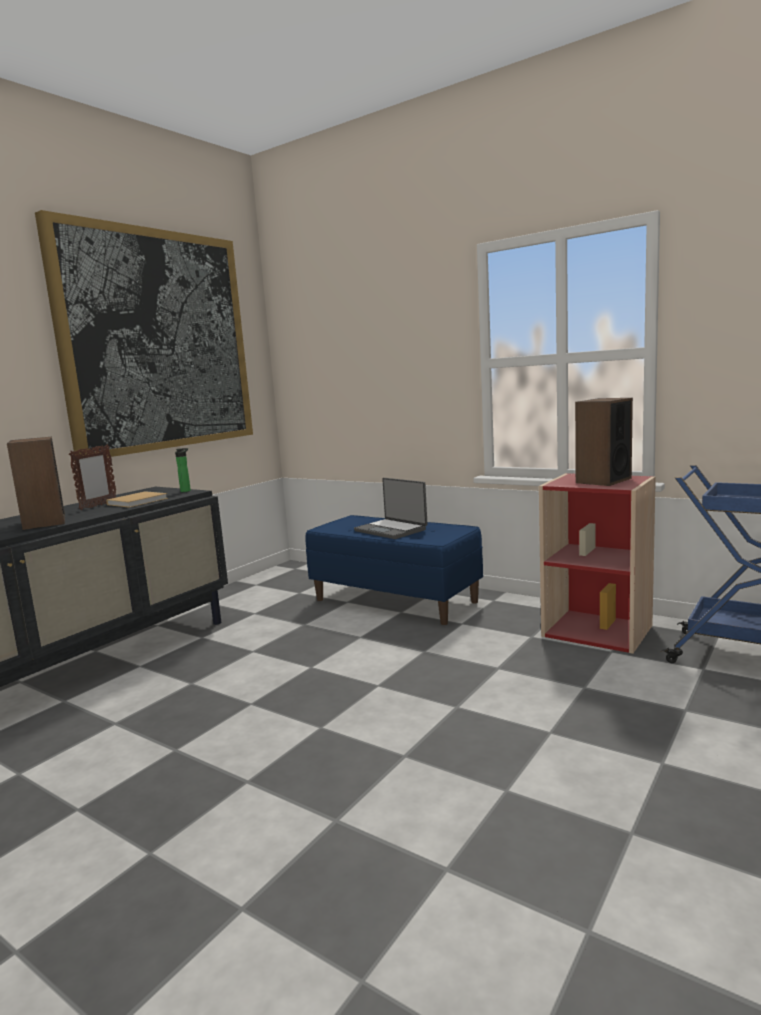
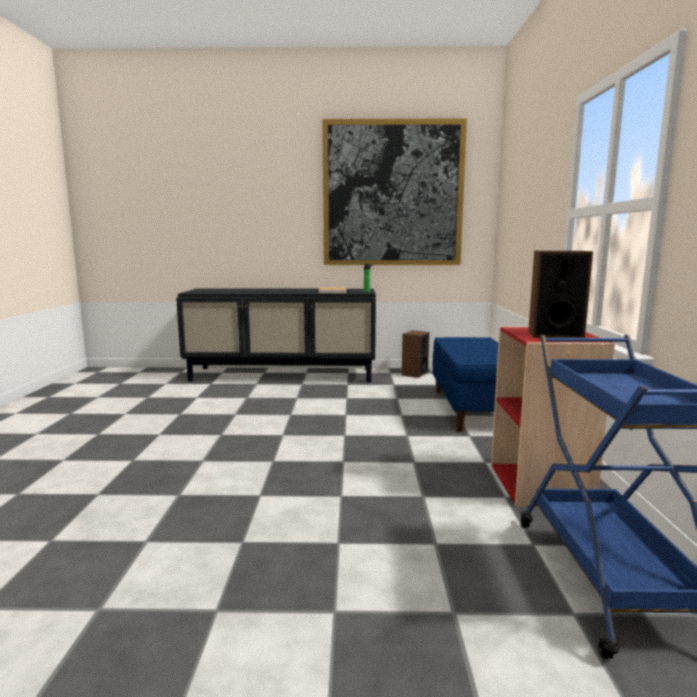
camera: 55 degrees right, 0 degrees up
(44, 522) = (276, 291): speaker -> speaker (414, 373)
(98, 506) = (316, 290): picture frame -> none
(391, 530) = (471, 349): laptop -> none

